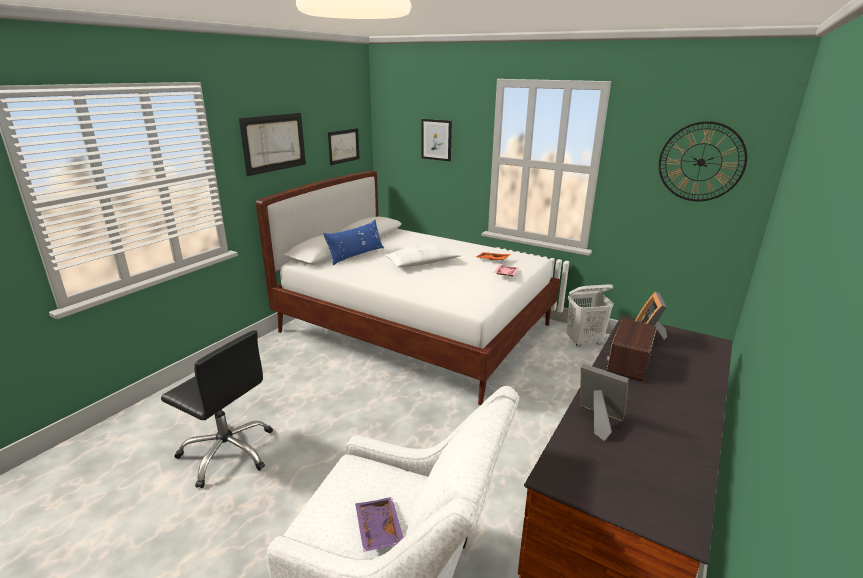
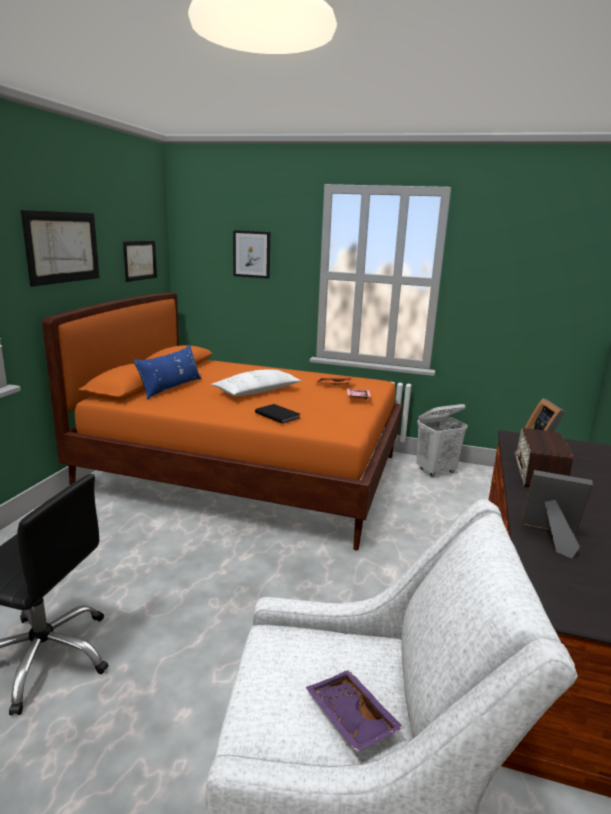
camera: 15 degrees left, 5 degrees down
(416, 328) = (246, 472): white bed -> orange bed
(427, 287) = (278, 415): none -> black book
(701, 162) = (547, 270): wall clock -> none

